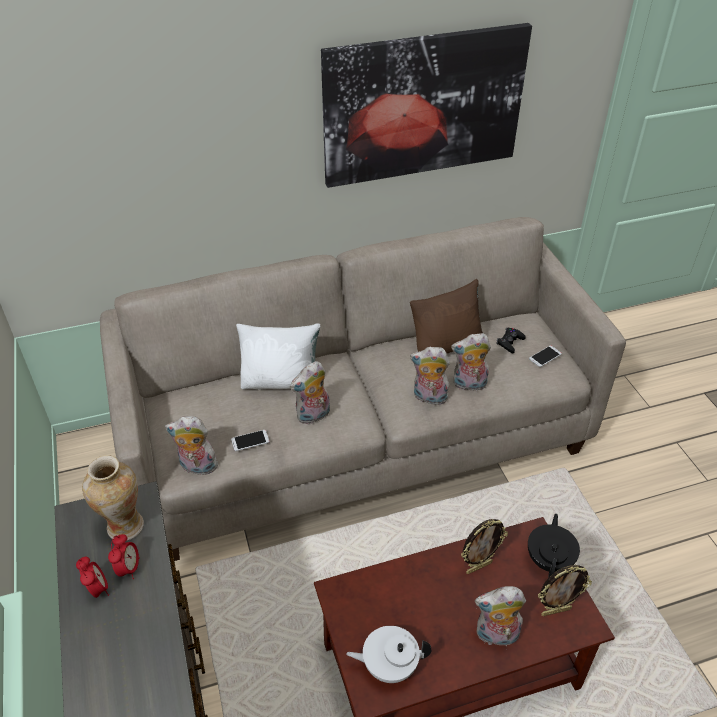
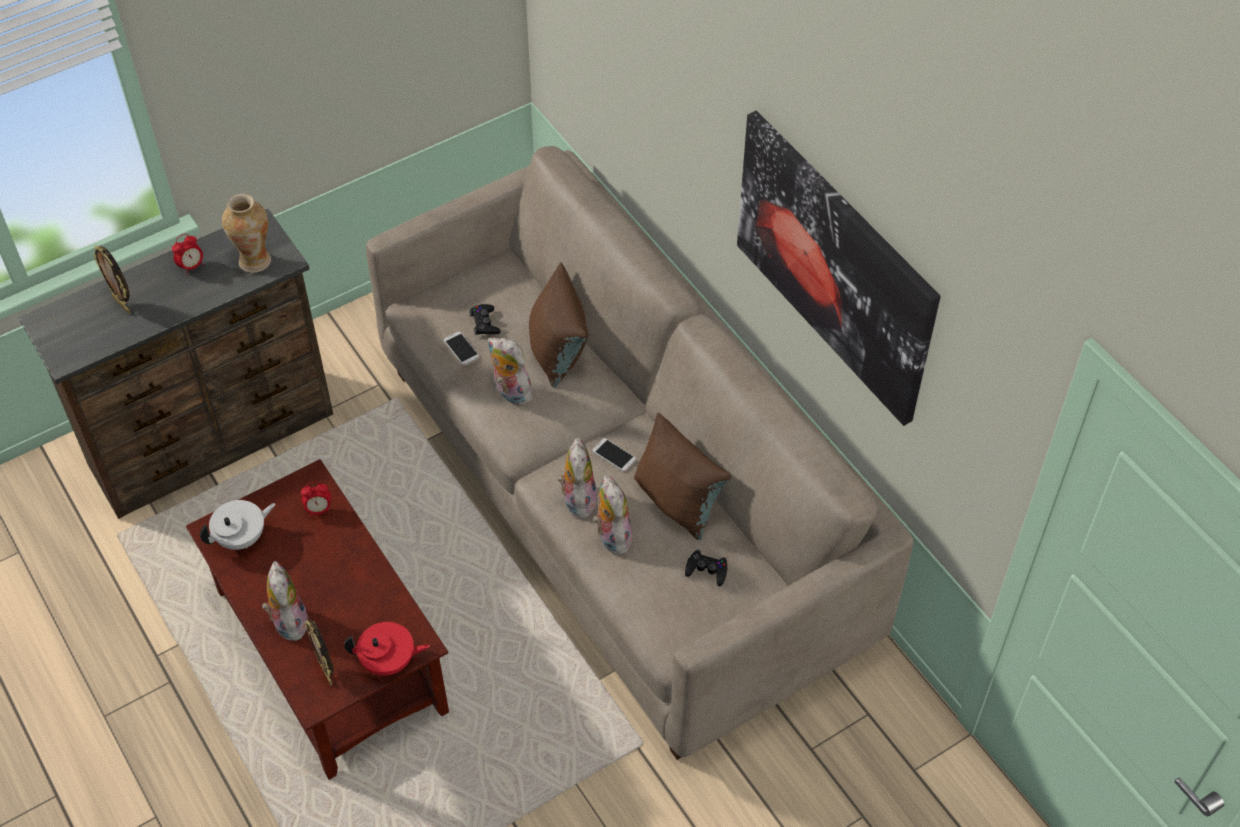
camera: 75 degrees right, 10 degrees up
(128, 568) = (214, 278): alarm clock -> alarm clock (319, 510)
(197, 467) = (422, 319): plush toy -> none
(230, 421) = (484, 323): none -> black game controller
(281, 382) = (558, 351): white pillow -> brown pillow
(389, 665) = (242, 538): white teapot -> white teapot turned 75 degrees clockwise
(478, 567) = (366, 596): picture frame -> picture frame (123, 304)
(545, 356) = (693, 614): phone -> phone (614, 455)
(549, 560) = (389, 661): black teapot -> red teapot

